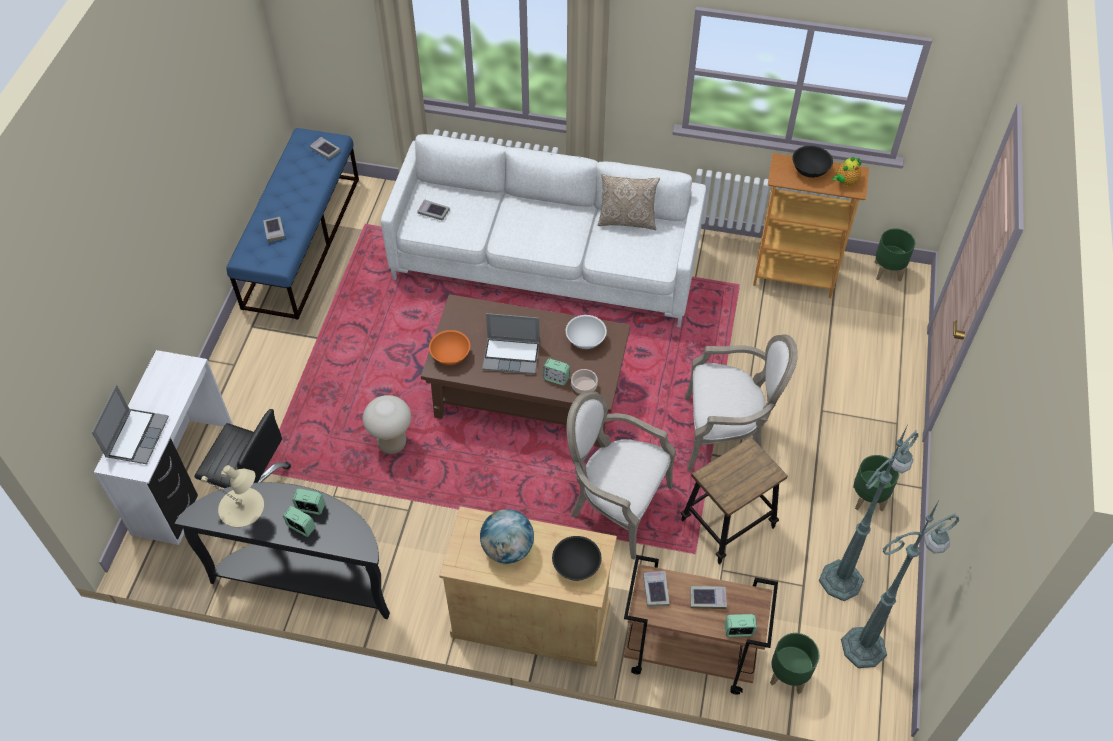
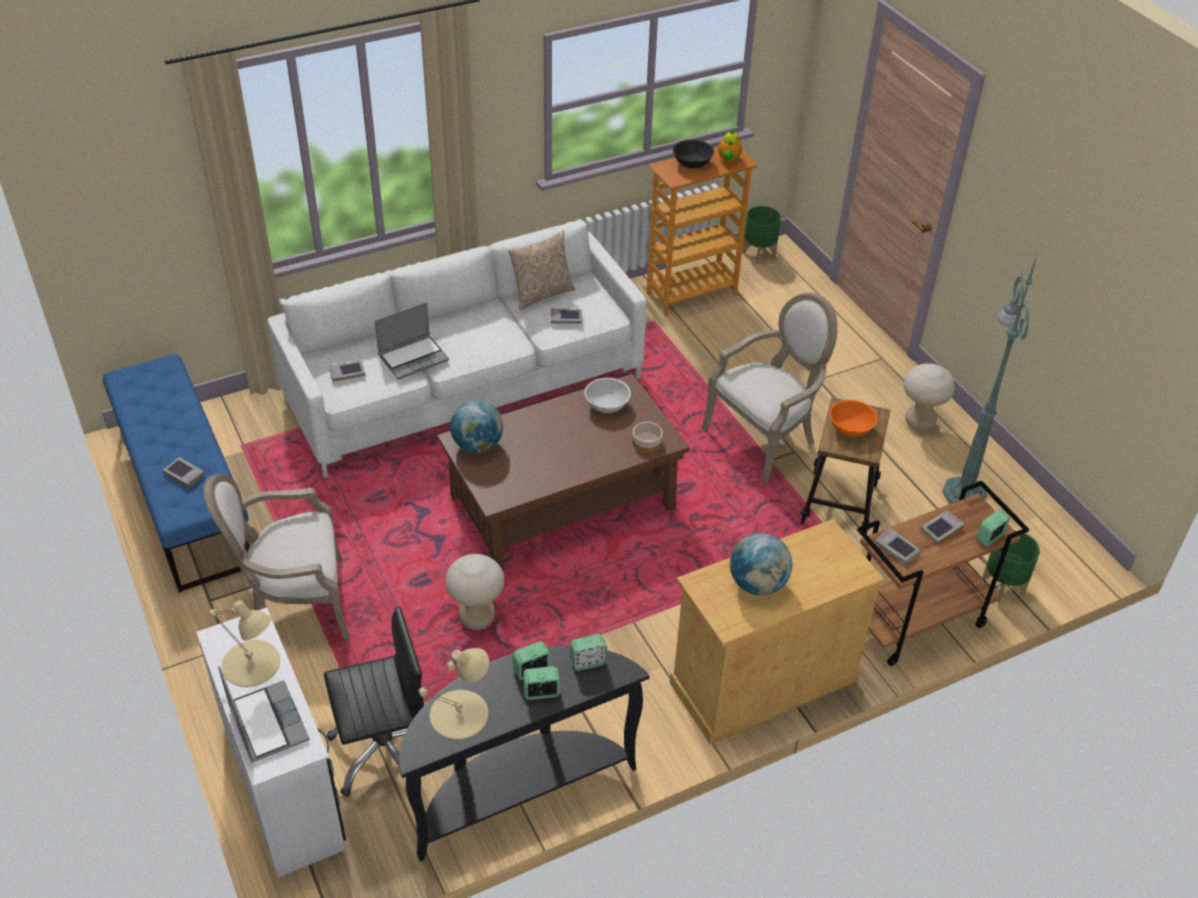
camera: 40 degrees left, 10 degrees down
(164, 392) = (251, 664): none -> beige table lamp
(325, 150) = (163, 377): book -> book (566, 318)
(451, 355) = (496, 483): orange bowl -> orange bowl (851, 428)
(466, 318) = (477, 445): none -> globe
(512, 356) = (555, 453): laptop -> laptop (414, 357)
(556, 378) = (615, 449): alarm clock -> alarm clock (588, 662)
(576, 565) = (828, 560): black bowl -> none
(615, 505) = (735, 545): armchair -> armchair (295, 605)
(866, 646) = (1031, 529): green floor lamp -> none
(868, 498) = (919, 423): green planter -> beige stool

